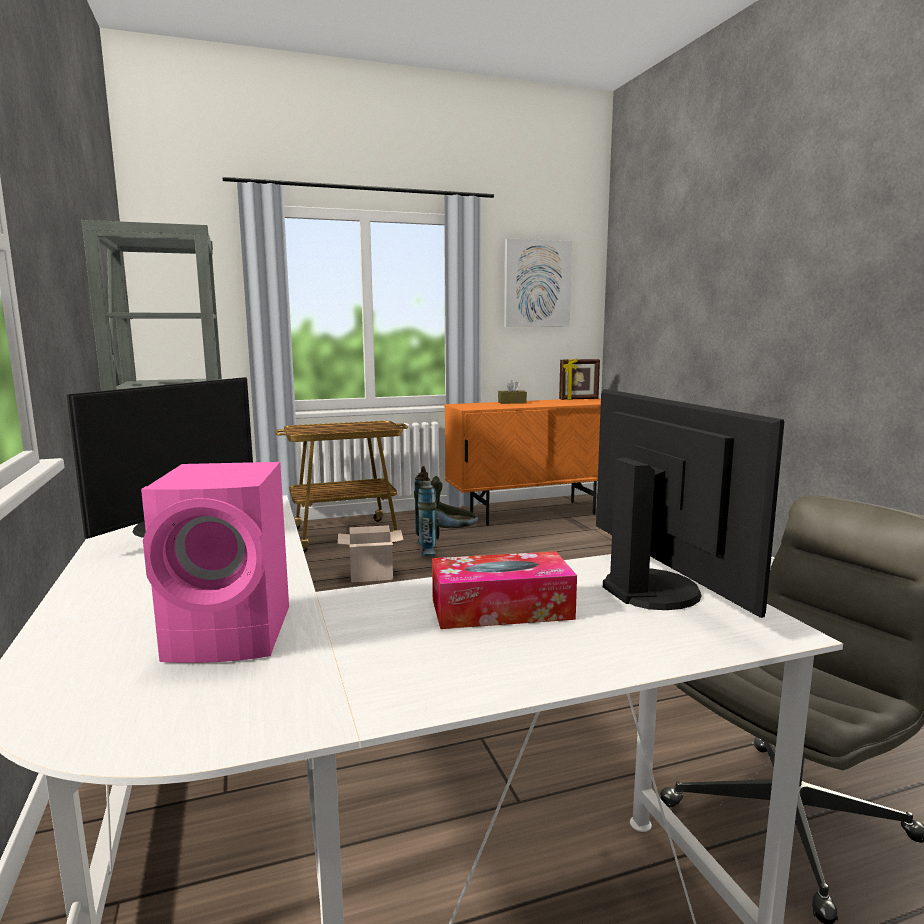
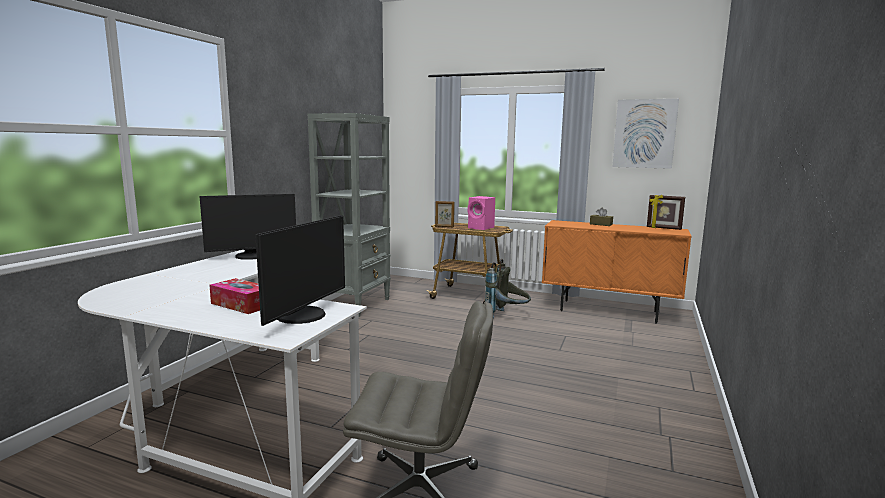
camera: 40 degrees right, 0 degrees up
(234, 634) = (171, 288): pink speaker -> pink speaker (481, 228)
(305, 431) = (444, 226): none -> picture frame
(372, 574) = (445, 318): cardboard box -> none

